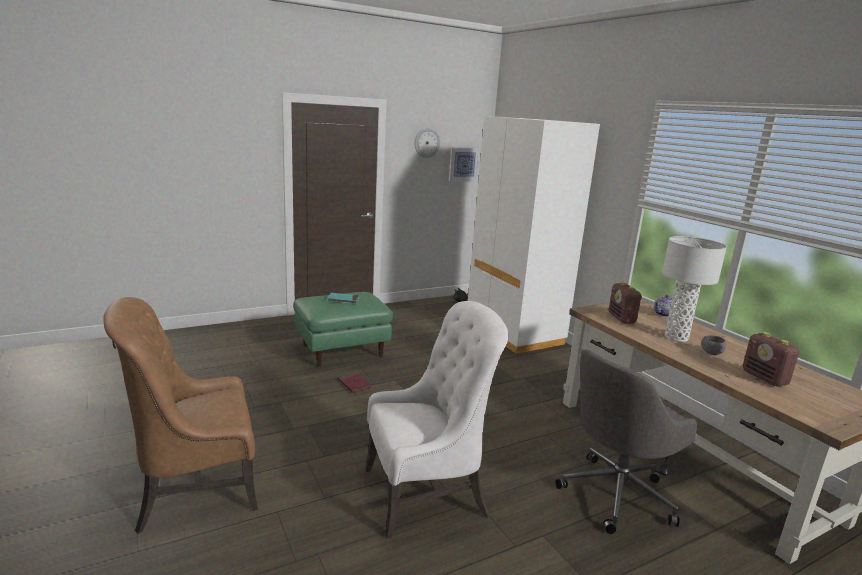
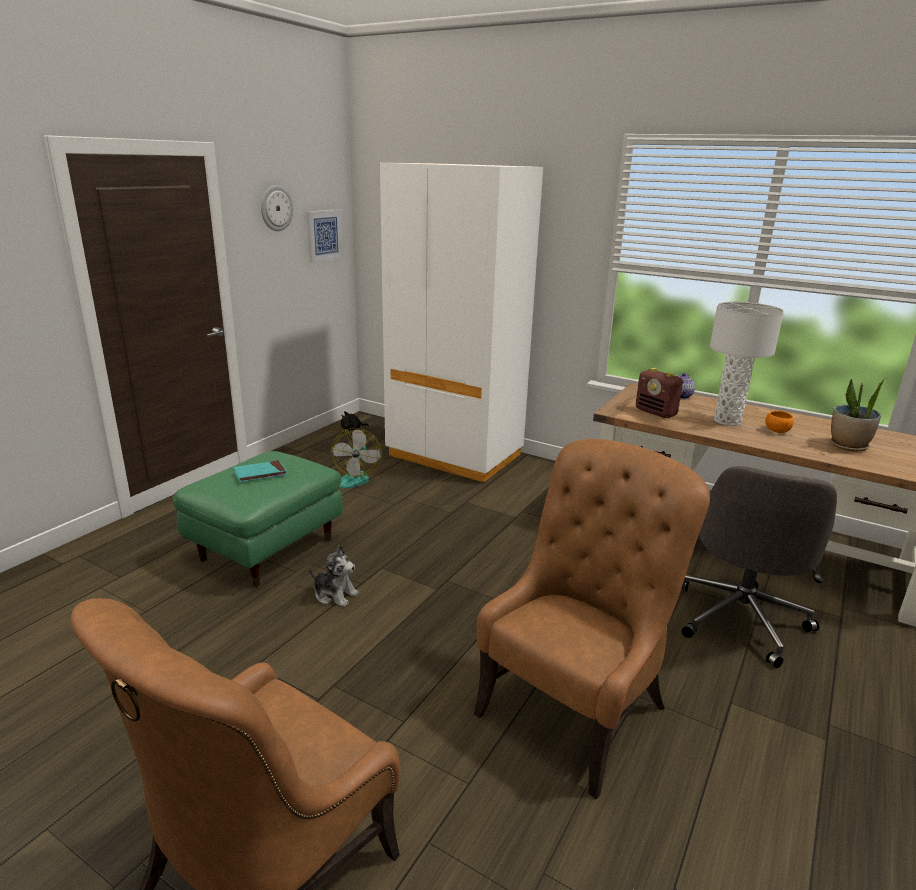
camera: 30 degrees left, 5 degrees up
(354, 384) = (335, 594): red book -> plush toy
(427, 492) = (574, 710): white chair -> brown chair
(432, 328) = (354, 478): none -> fan
(711, 353) = (777, 431): grey bowl -> orange bowl
(765, 378) = (848, 446): radio -> potted plant

